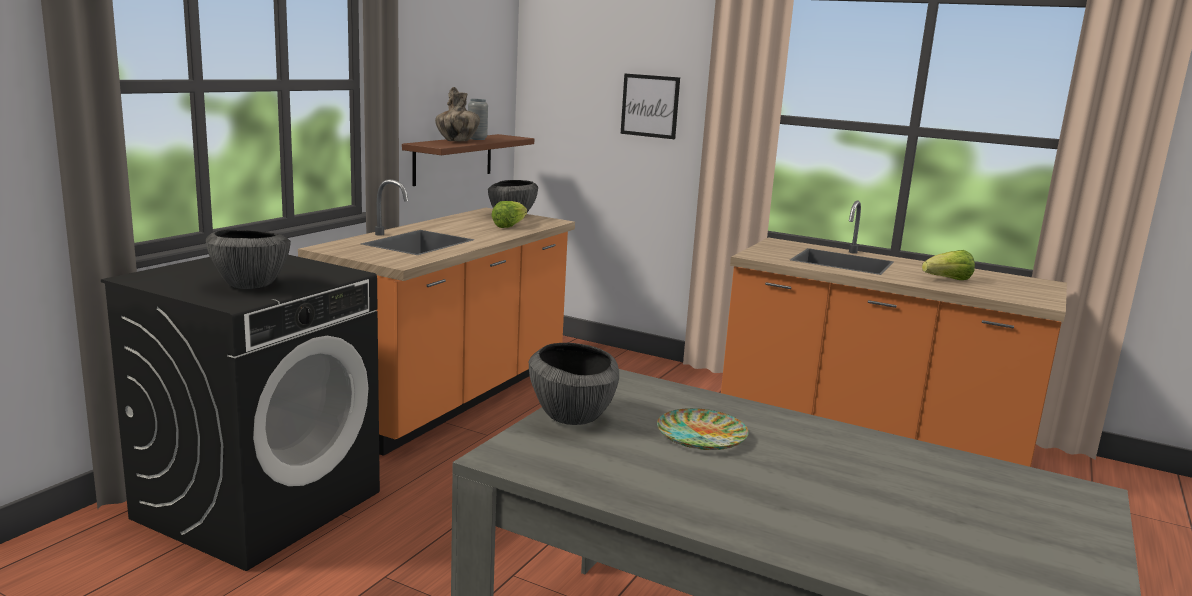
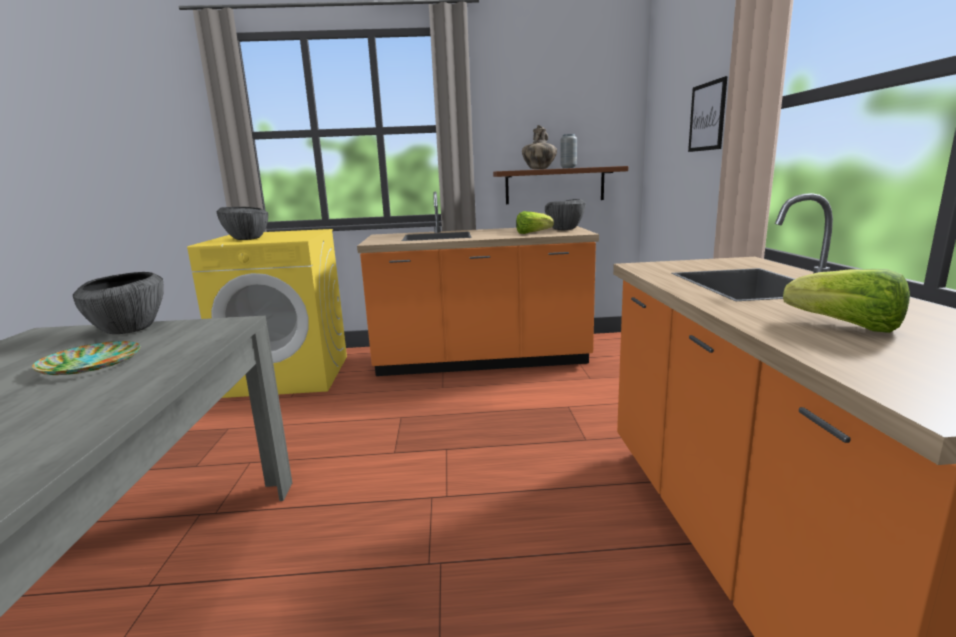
camera: 60 degrees right, 0 degrees up
(260, 504) = (289, 375): black washing machine -> yellow washing machine

